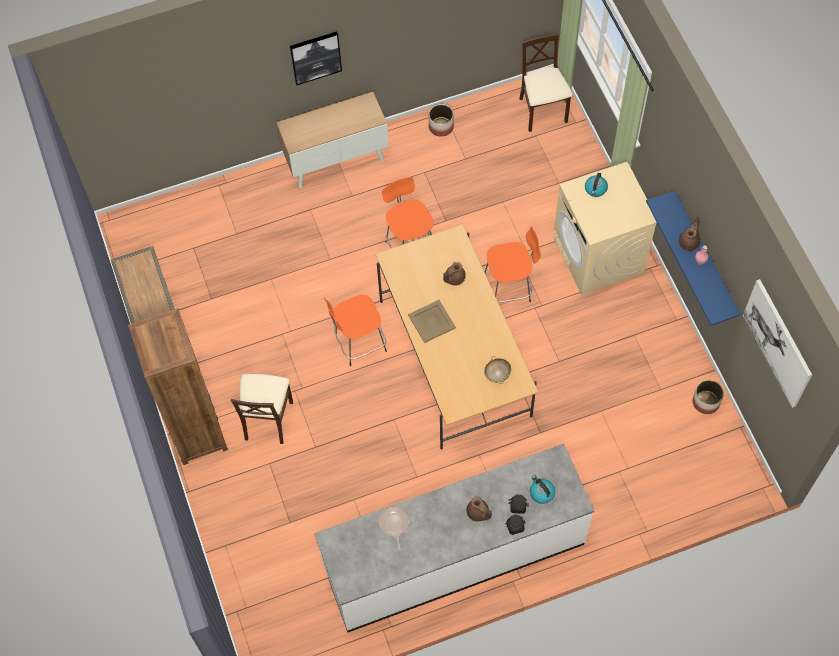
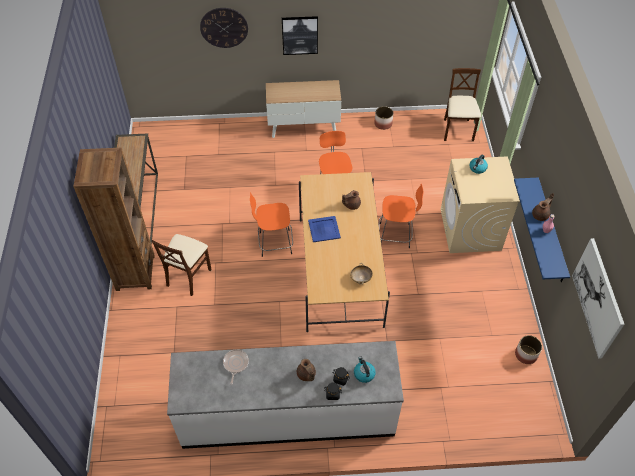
camera: 15 degrees right, 10 degrees down
(215, 77) = (224, 27): none -> wall clock
(431, 321) = (323, 229): beige tray -> blue tray

